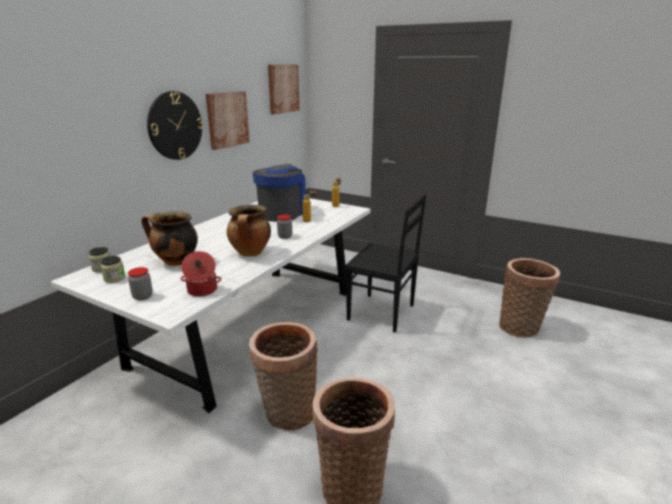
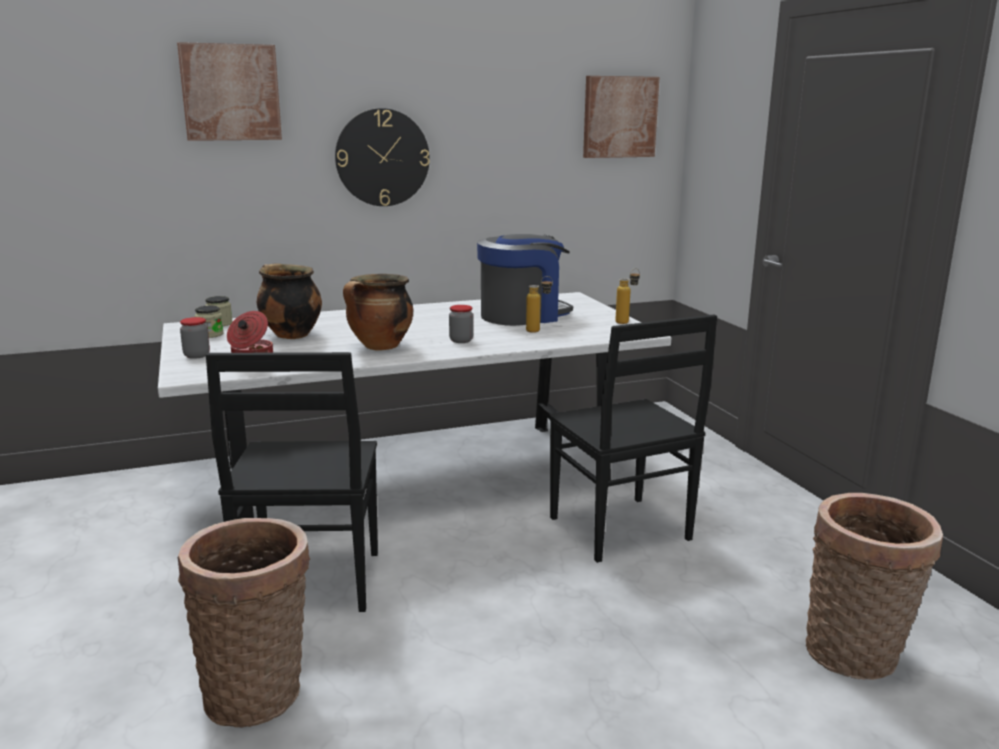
camera: 40 degrees right, 5 degrees down
(227, 119) = (484, 157): picture -> picture (230, 92)
(287, 413) = (310, 584): basket -> black chair

